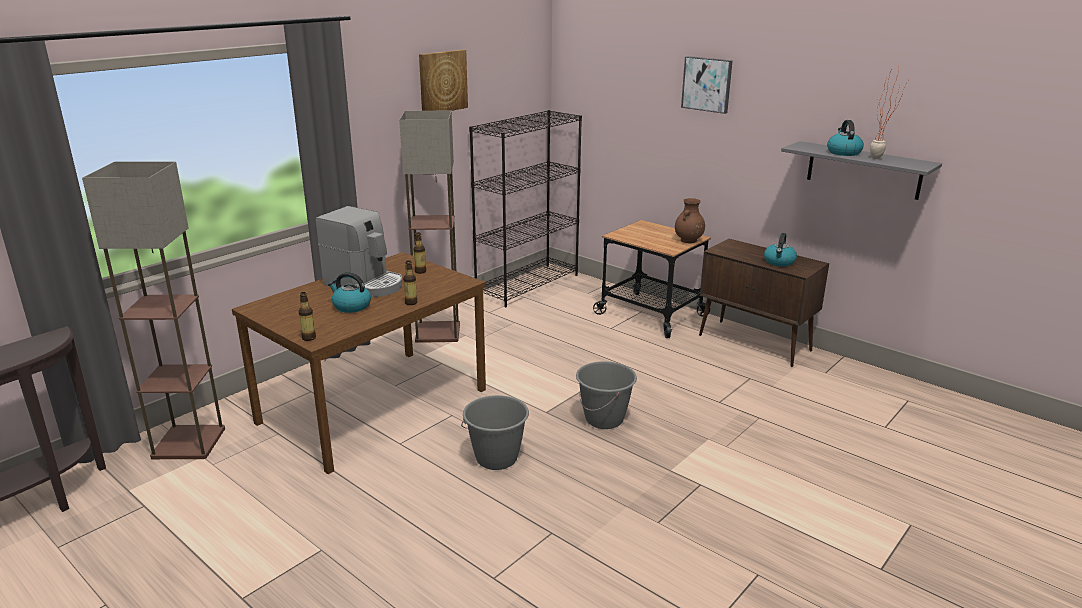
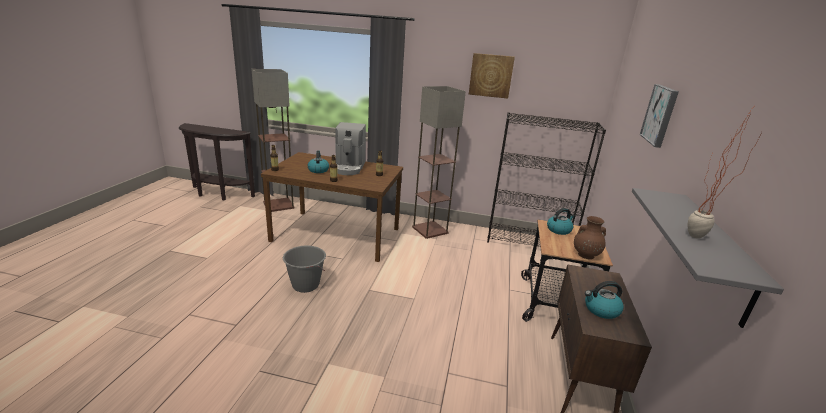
camera: 60 degrees right, 0 degrees up
(604, 419) = (377, 316): grey bucket -> none
(843, 152) = (681, 217): kettle -> kettle (559, 230)

